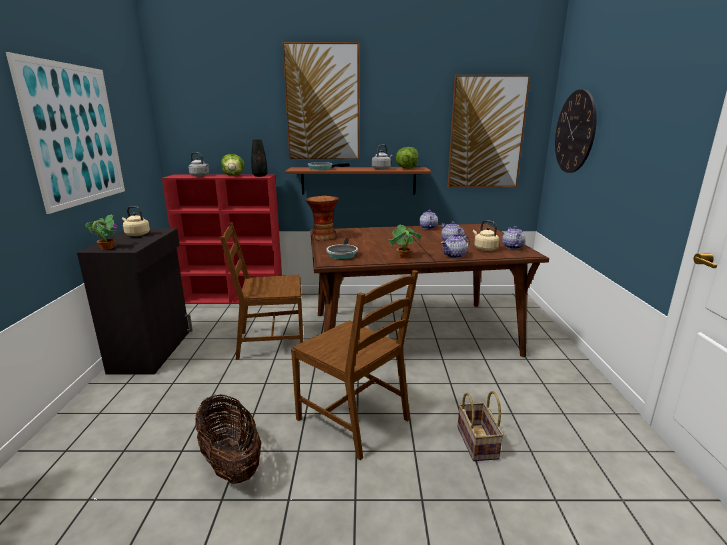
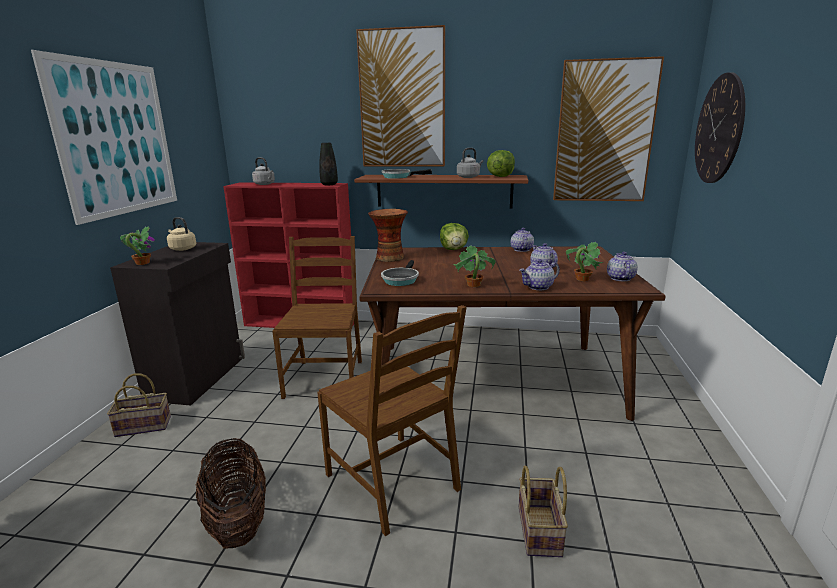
camera: 10 degrees right, 0 degrees up
(116, 395) = (145, 425): none -> basket
(233, 175) = (300, 184): lettuce -> lettuce (454, 249)
(270, 343) = (325, 378): brown chair -> brown chair turned 90 degrees clockwise
(484, 248) = (582, 279): beige kettle -> potted plant

